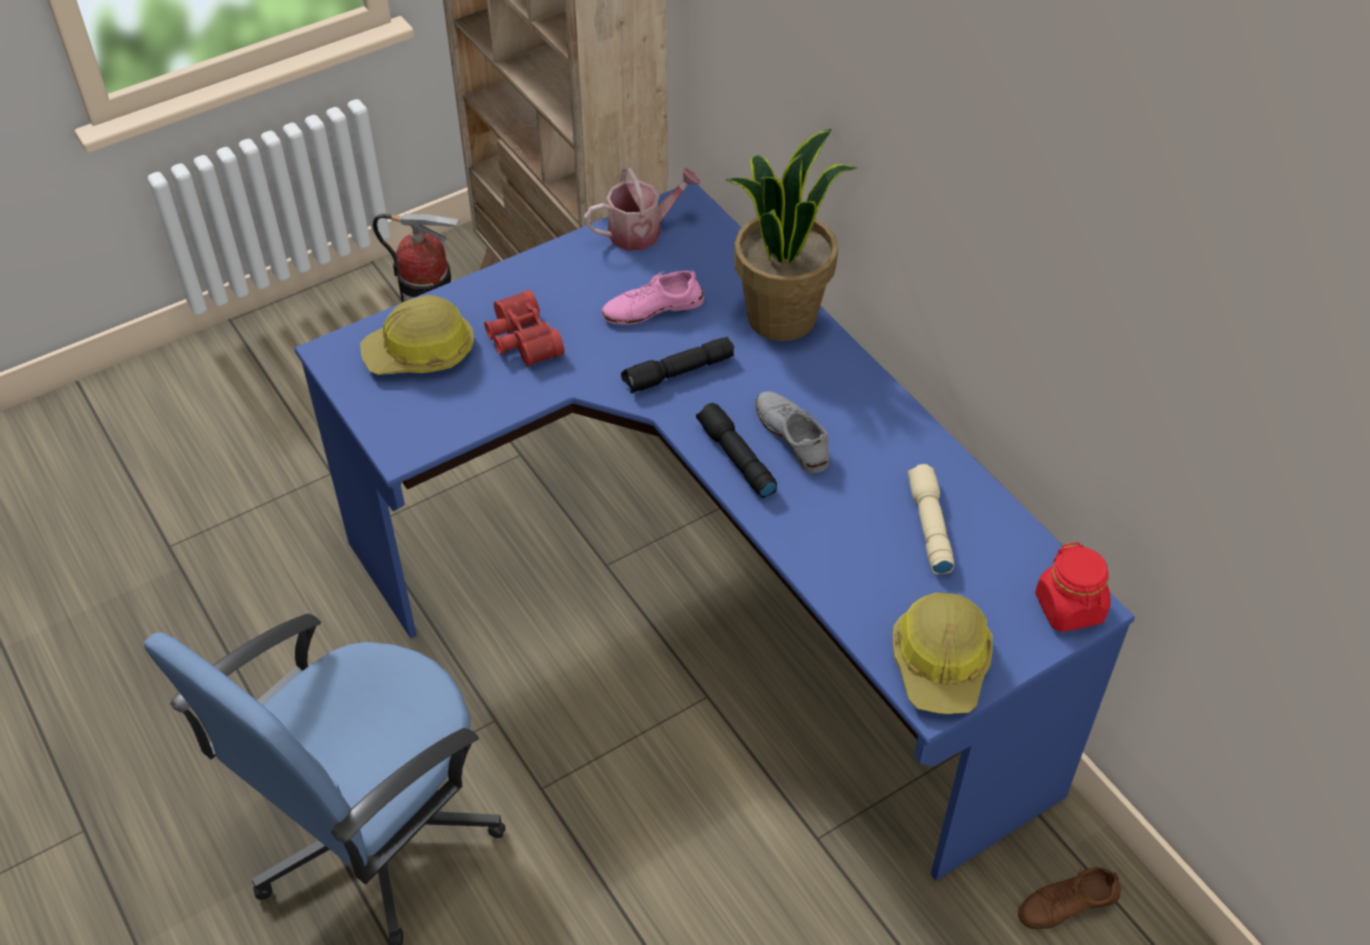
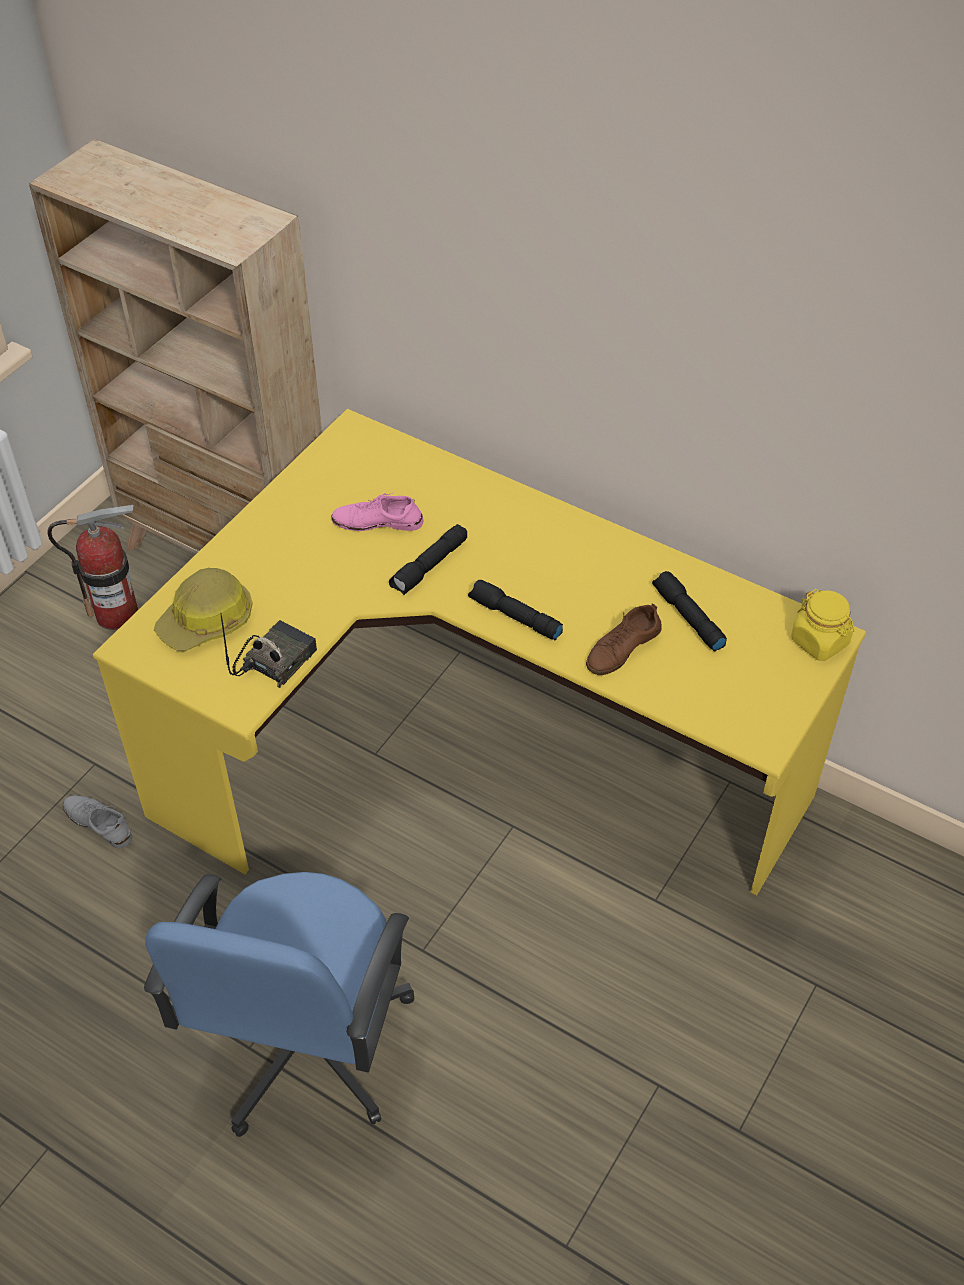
camera: 25 degrees left, 0 degrees up
(461, 415) = (274, 660): none -> radio
(520, 340) = (285, 583): red binoculars -> none
(642, 231) = (331, 462): watering can -> none
(652, 308) = (377, 521): pink shoe -> pink shoe turned 45 degrees clockwise
(704, 603) = (470, 754): blue desk -> yellow desk
(781, 316) = (483, 495): potted plant -> none
(792, 436) = (547, 585): grey shoe -> grey shoe (98, 823)
(928, 526) = (687, 617): beige flashlight -> black flashlight
(941, 663) = (755, 715): hard hat -> none
(1067, 904) = (856, 873): brown shoe -> brown shoe (622, 648)
(1069, 608) = (820, 641): red jar -> yellow jar

